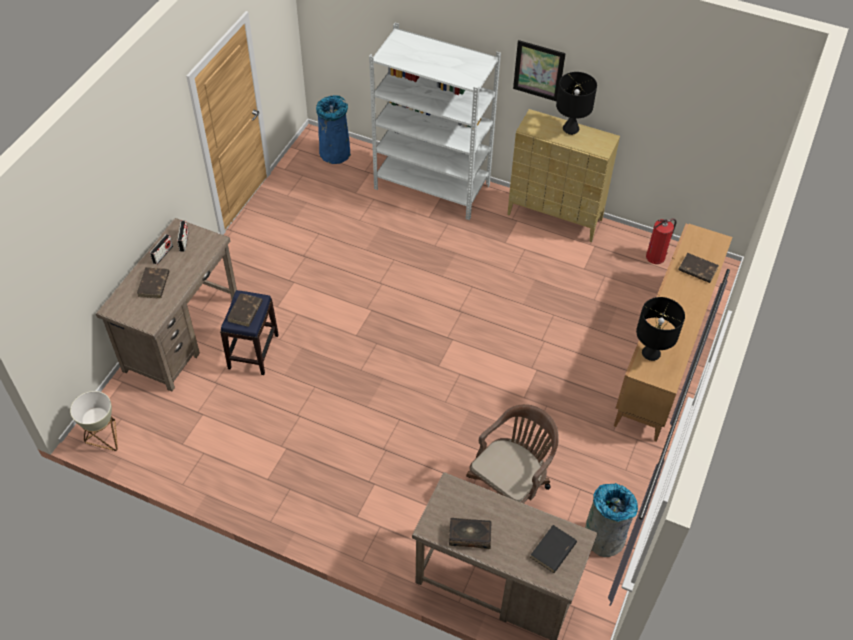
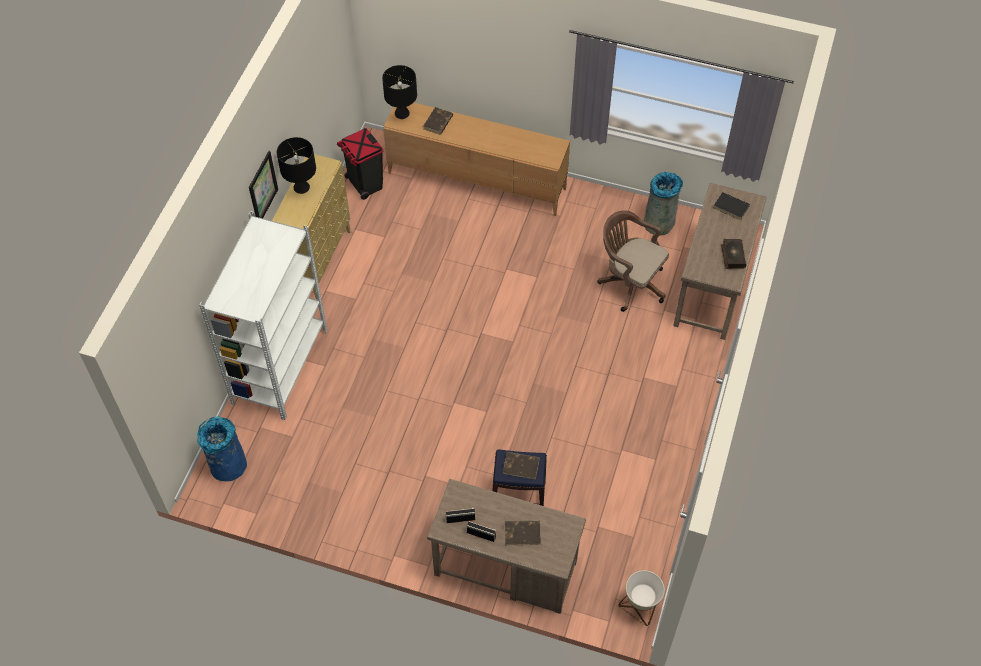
camera: 95 degrees left, 5 degrees up
(650, 354) = (534, 155): black table lamp -> black table lamp (402, 114)
(656, 257) = (365, 184): fire extinguisher -> black trash can

